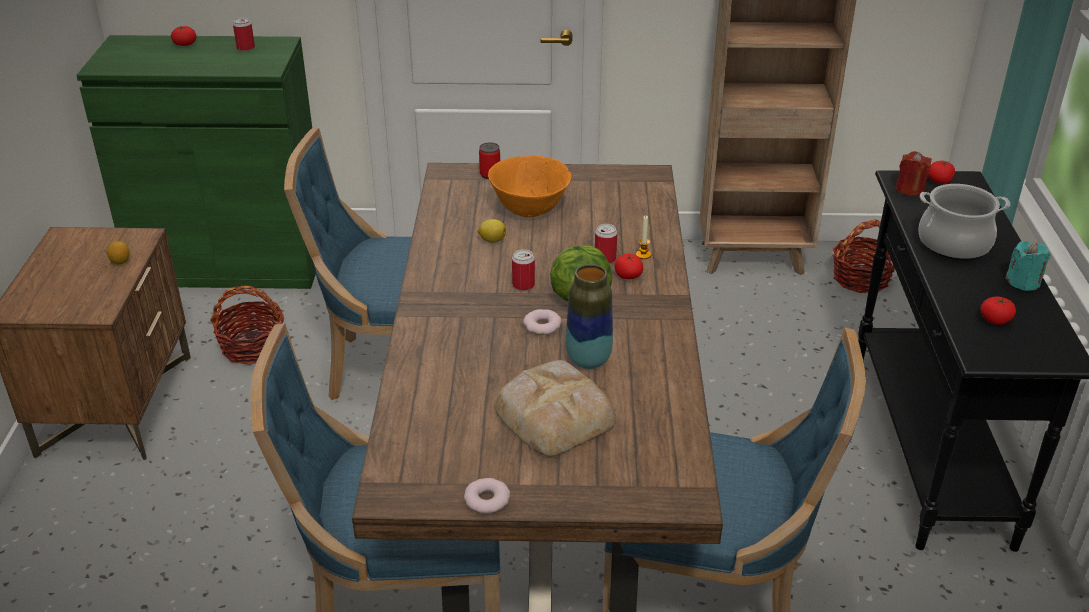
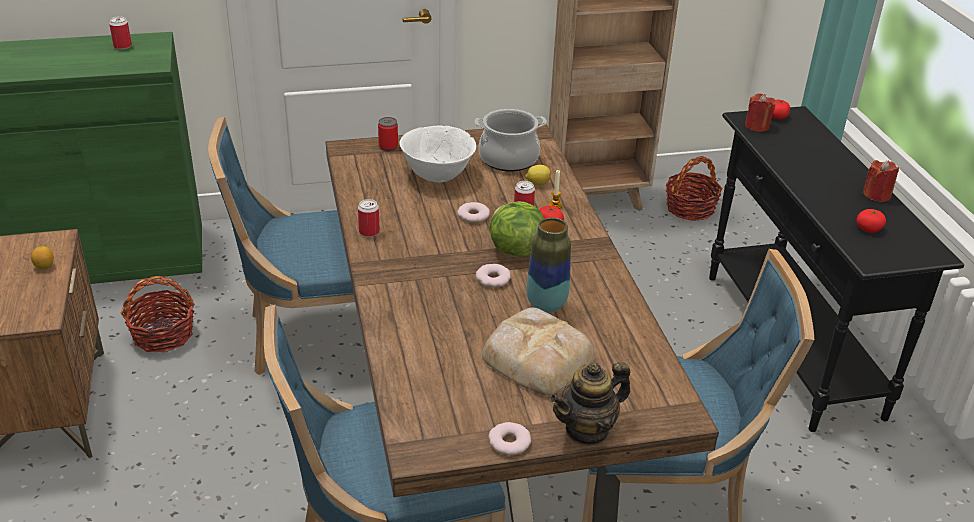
camera: 15 degrees left, 0 degrees up
(185, 44) = (58, 46): tomato -> none
(491, 240) = (415, 207): lemon -> lemon (537, 184)
(523, 285) = (460, 244): can -> can (369, 232)
(529, 209) = (437, 175): orange bowl -> white bowl
(549, 256) = (473, 216): none -> donut
(576, 500) = (587, 430): none -> teapot
(954, 244) = (810, 169): cooking pot -> cooking pot (508, 159)
(1023, 282) = (877, 195): turquoise candle -> red candle

